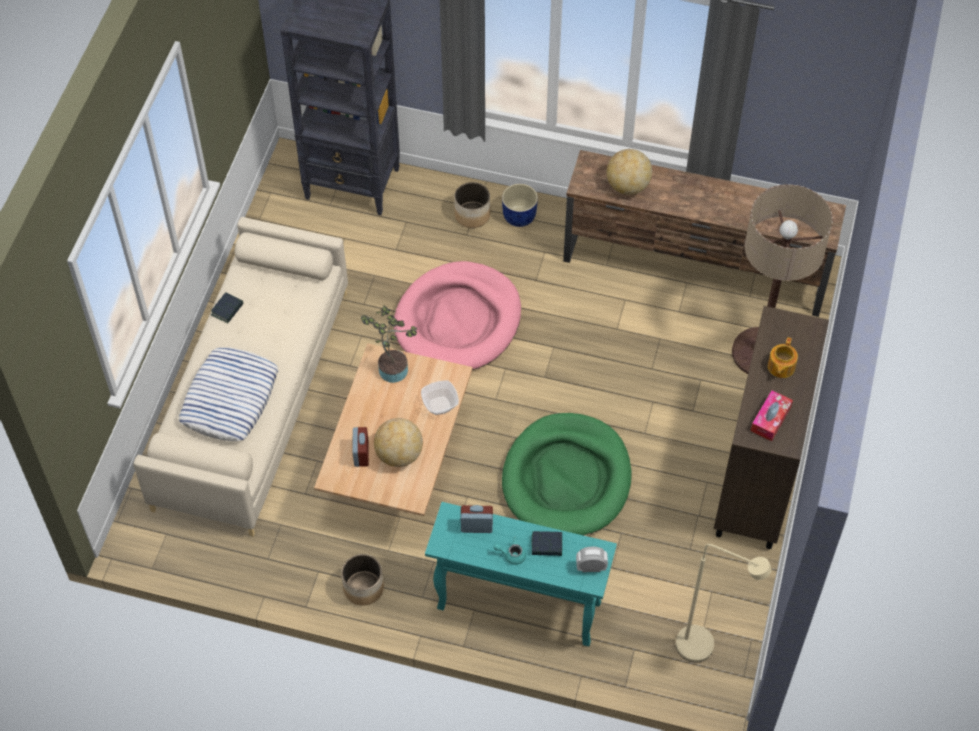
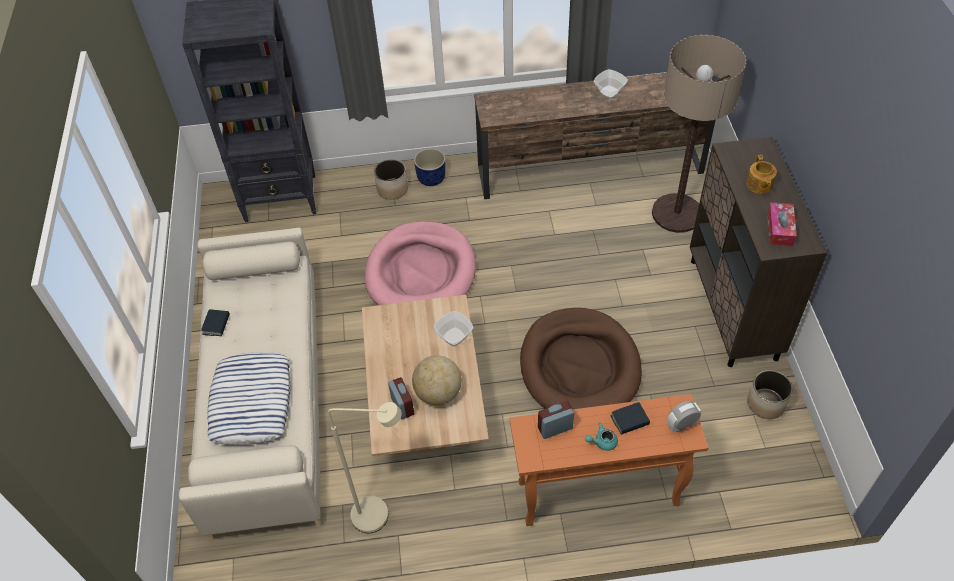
camera: 20 degrees left, 5 degrees down
(364, 588) = (448, 534): planter -> planter (766, 404)
(392, 367) = (394, 319): potted plant -> none
(517, 606) = (596, 494): turquoise console table -> orange console table
(566, 479) = (579, 366): green dog bed -> brown dog bed
(627, 186) = (528, 107): globe -> none
(705, 649) = (778, 466): beige floor lamp -> beige floor lamp (380, 516)
(723, 198) = (609, 92): none -> bowl

